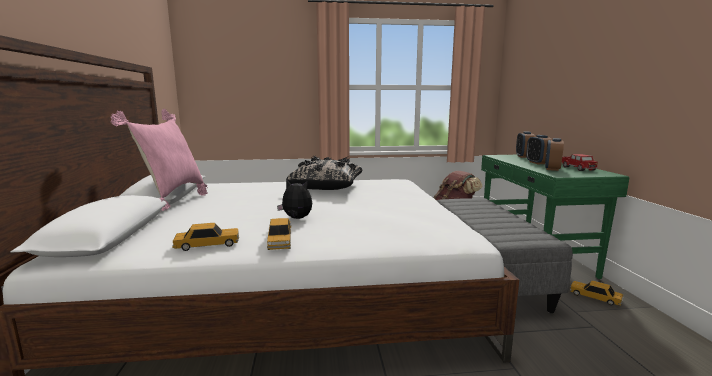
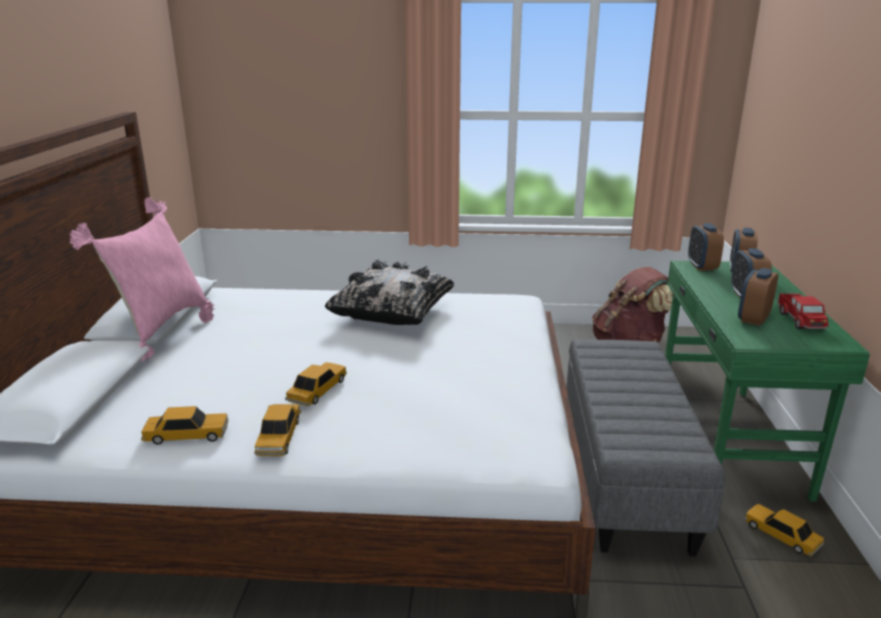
camera: 10 degrees right, 10 degrees up
(296, 218) = (317, 390): plush toy -> toy car
(502, 156) = (702, 266): none -> alarm clock

